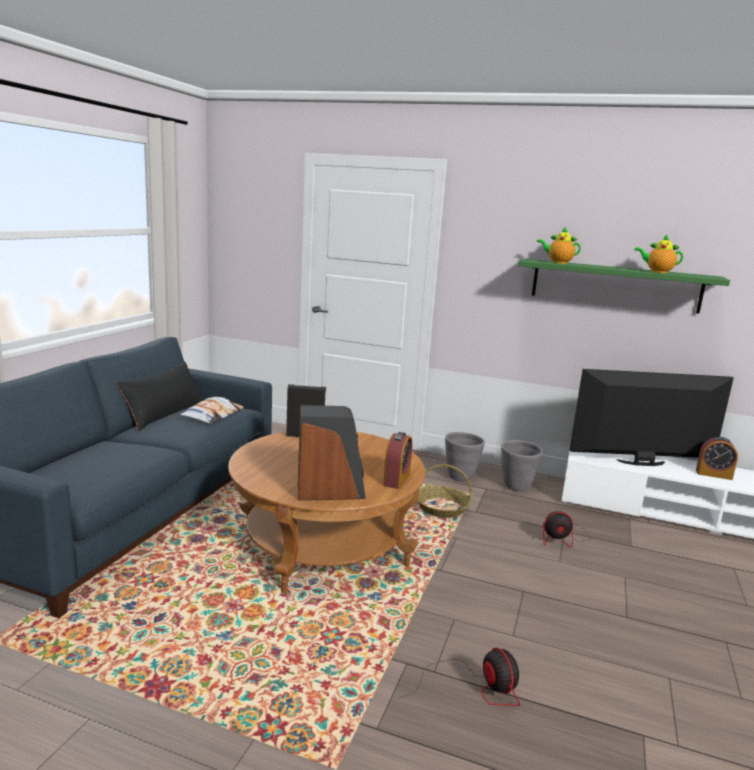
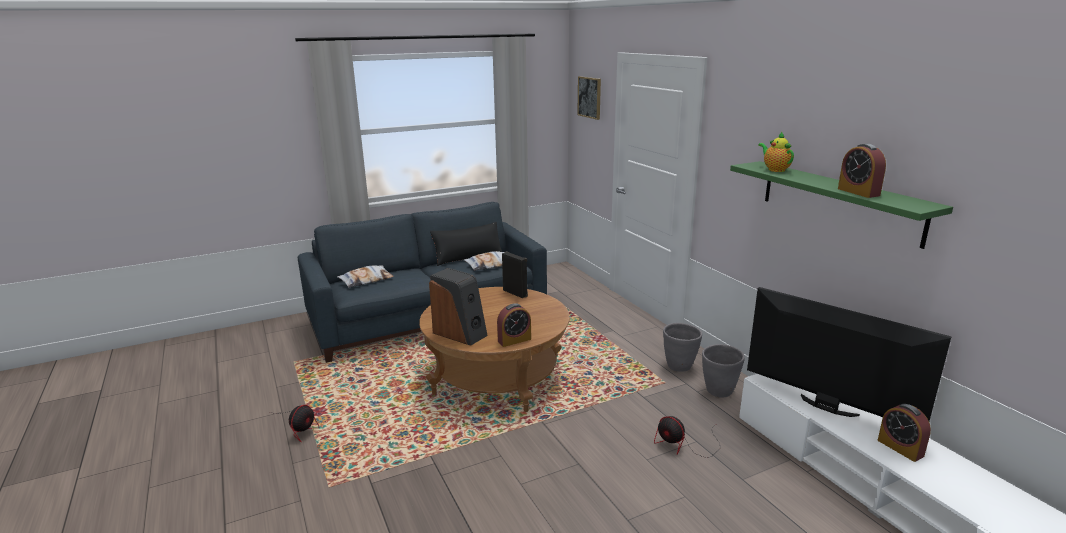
camera: 45 degrees right, 5 degrees up
(65, 469) = (366, 280): none -> pillow
(253, 206) = (589, 97): none -> picture
(442, 508) = (620, 384): basket -> none
(475, 687) = (448, 496): fan -> fan (303, 426)
(657, 272) = (858, 192): teapot -> alarm clock

